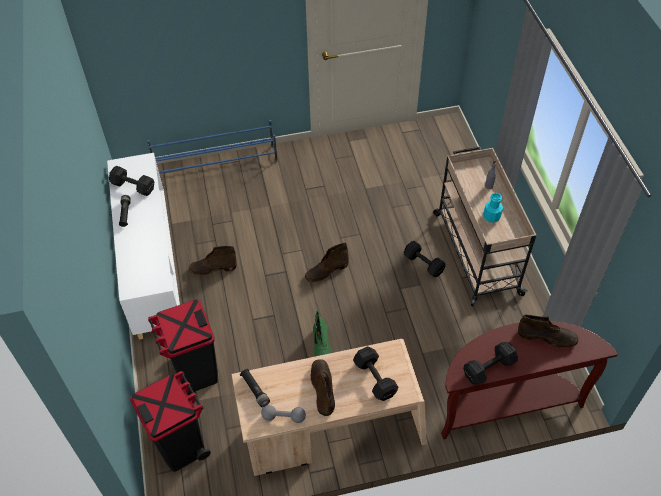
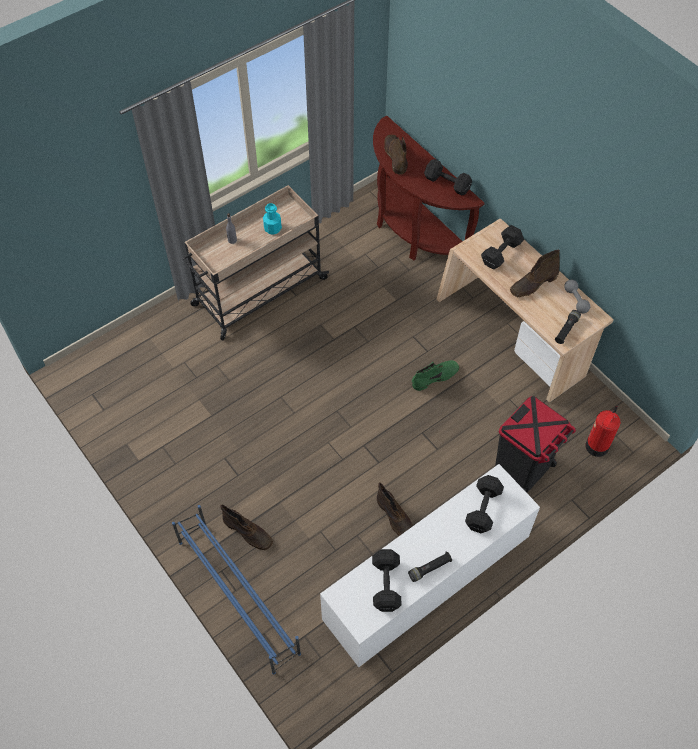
camera: 115 degrees left, 5 degrees up
(180, 445) = (596, 446): black trash can -> fire extinguisher
(326, 271) = (344, 408): brown boot -> brown boot (248, 532)
(423, 263) = (293, 330): black dumbbell -> black dumbbell (482, 509)

